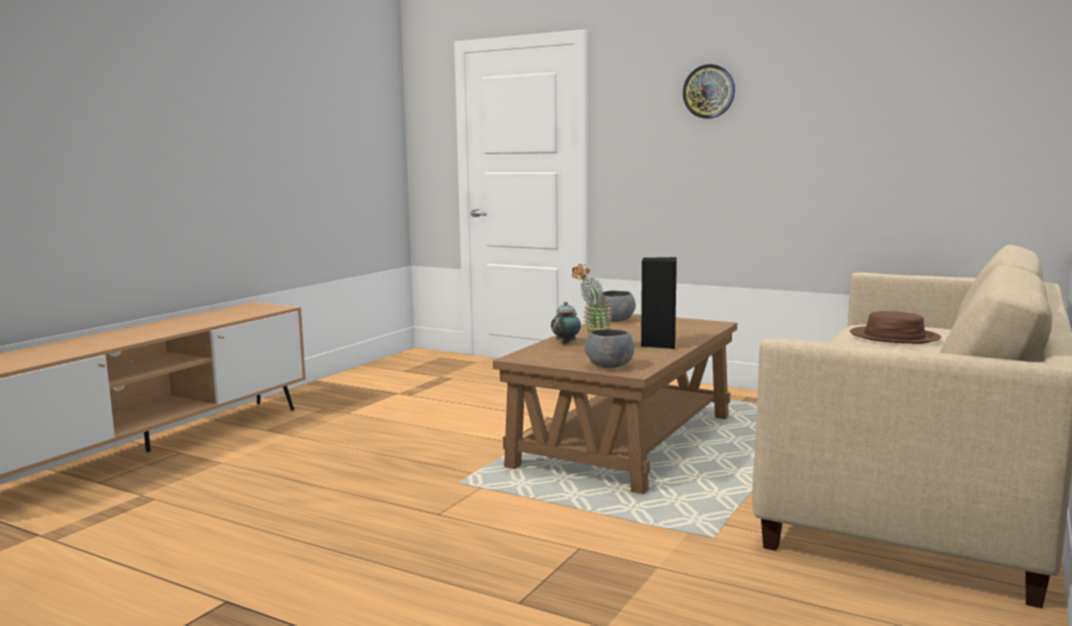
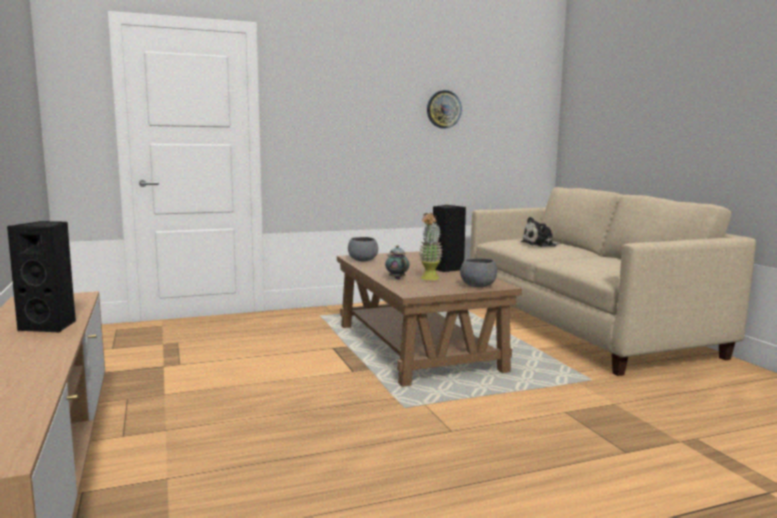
camera: 50 degrees left, 0 degrees up
(198, 323) = (51, 326): none -> black speaker
(709, 91) = (360, 85): wall clock -> wall clock (443, 109)
(894, 337) = (540, 244): brown hat -> plush toy

